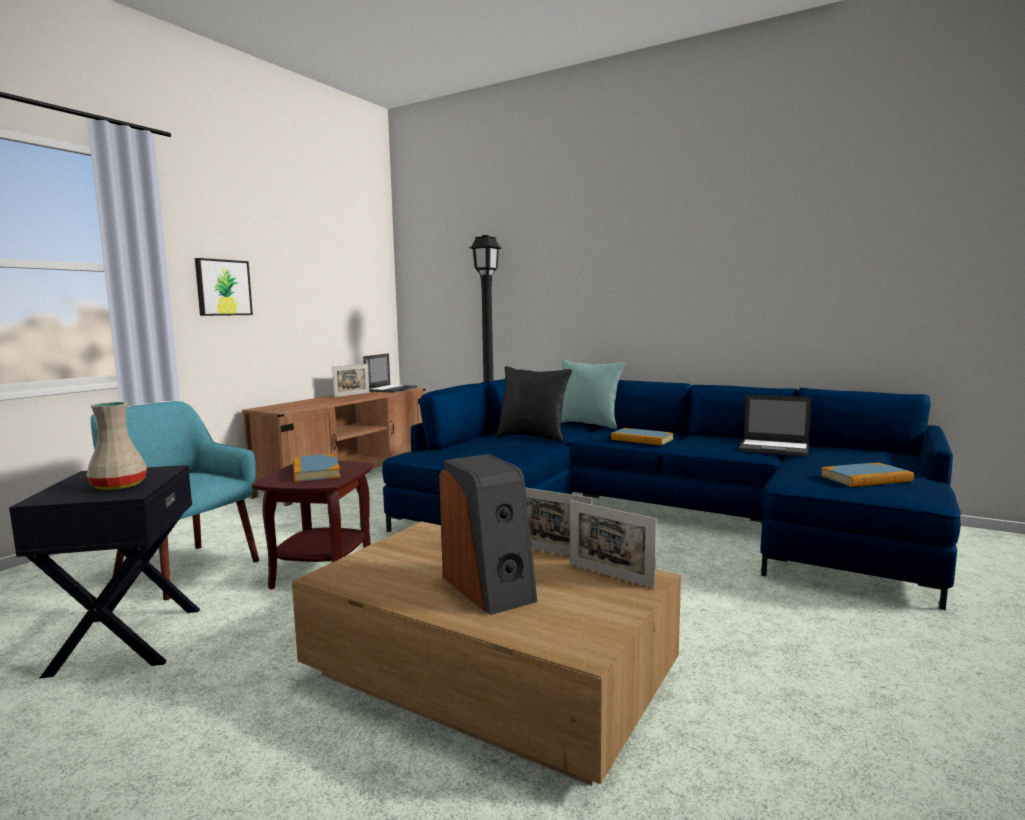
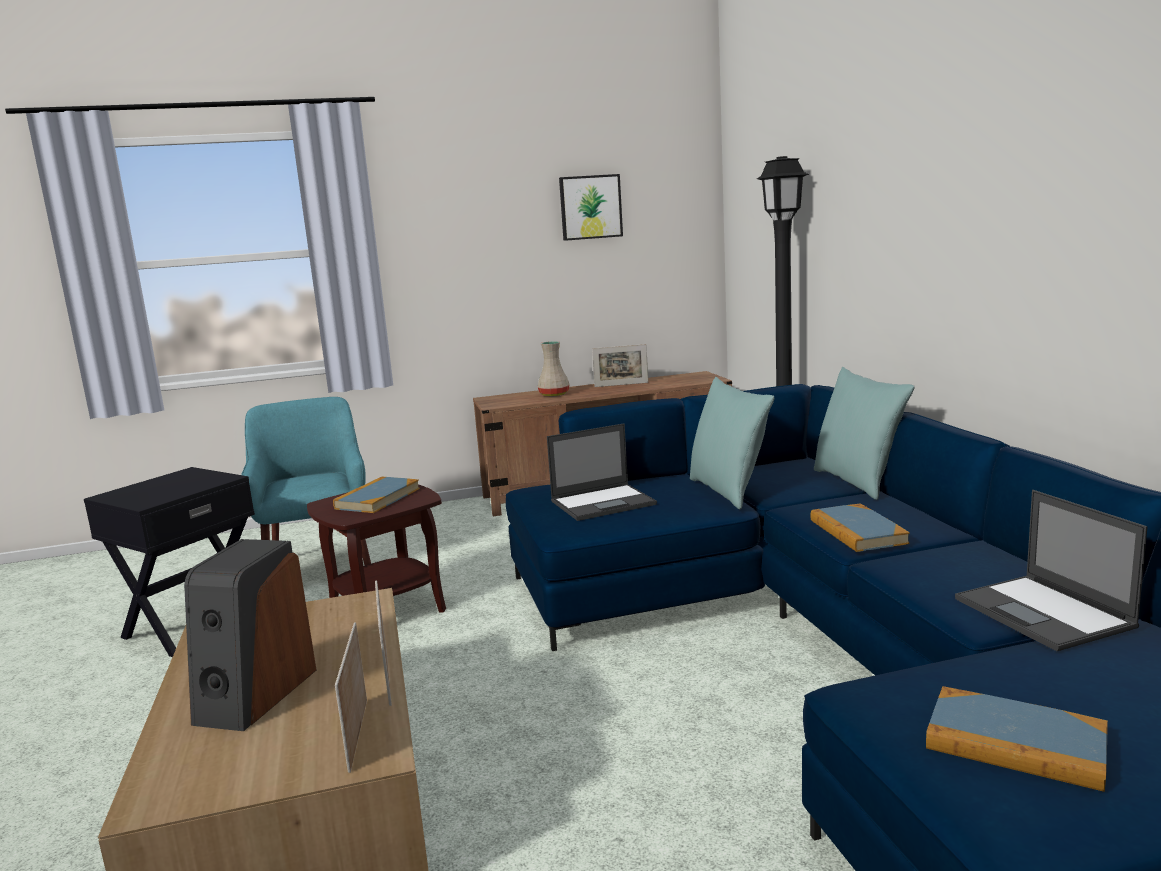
camera: 45 degrees right, 5 degrees up
(117, 486) = (161, 492): beige vase -> beige vase (553, 394)
(223, 287) = (451, 259): picture -> picture (590, 207)
(391, 389) = (687, 378): laptop -> laptop (604, 502)
(533, 437) = (728, 491): black pillow -> turquoise pillow

